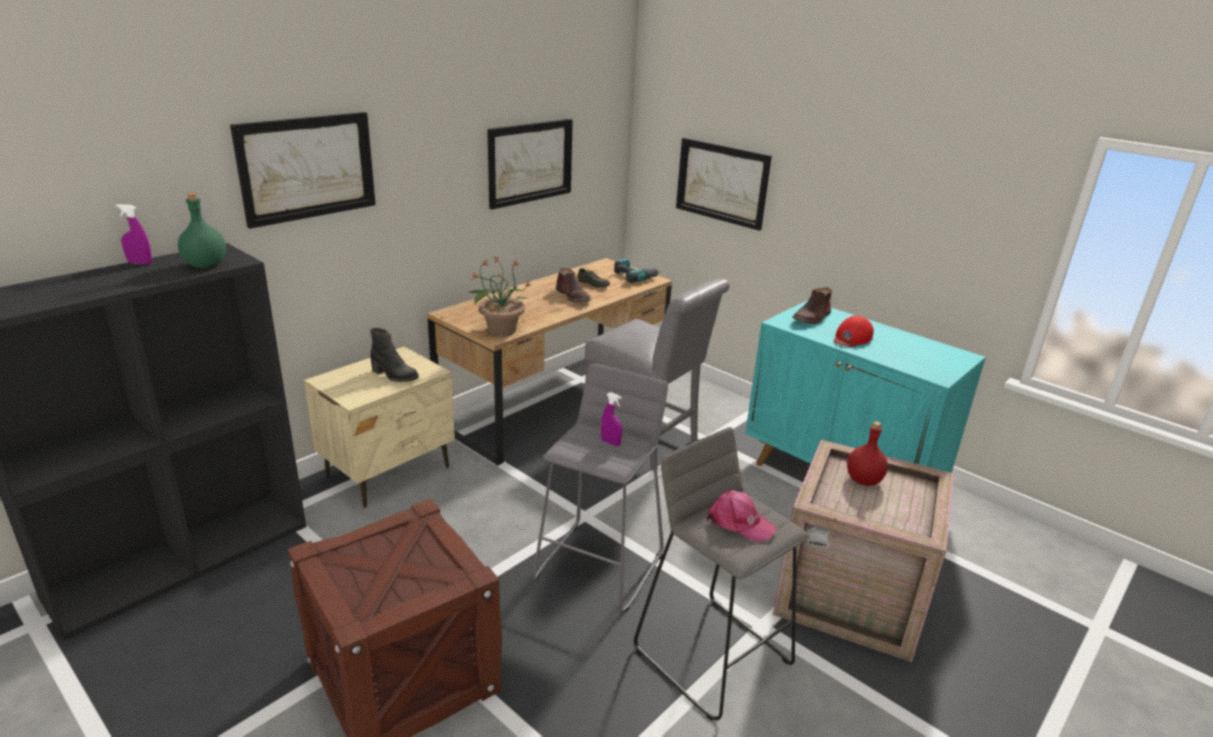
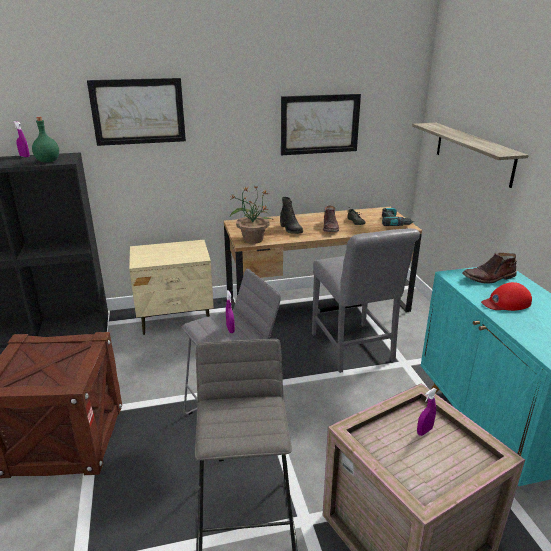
camera: 35 degrees right, 0 degrees up
(394, 376) = (176, 255): black boot -> black boot (290, 230)
(722, 182) = (473, 153): picture -> shelf
(739, 523) = (242, 418): pink cap -> none
(863, 480) = (424, 431): red bottle -> purple spray bottle

